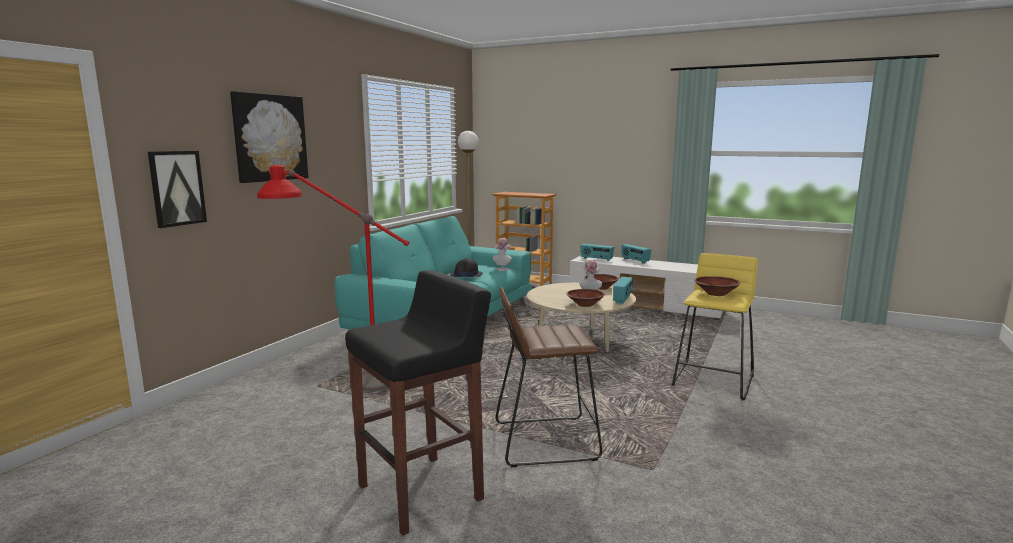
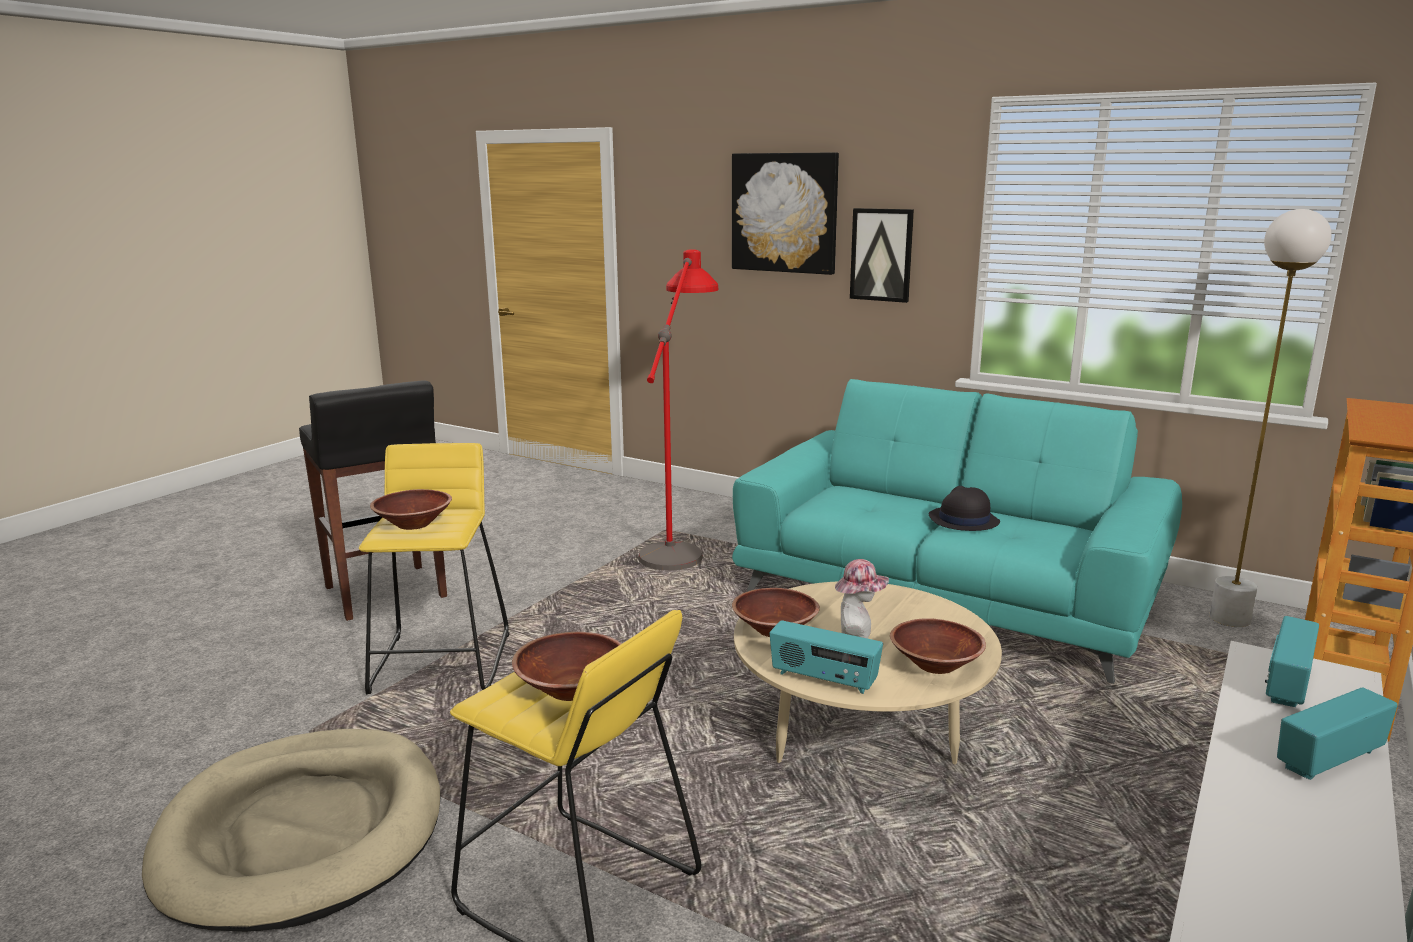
camera: 95 degrees right, 5 degrees up
(177, 188) = (667, 264): picture -> picture (881, 255)
(502, 269) = (1041, 551): hat -> none
(545, 440) = (442, 662): brown stool -> yellow stool
(560, 336) = (413, 524): none -> brown bowl
(736, 446) = (303, 833): none -> beige dog bed

